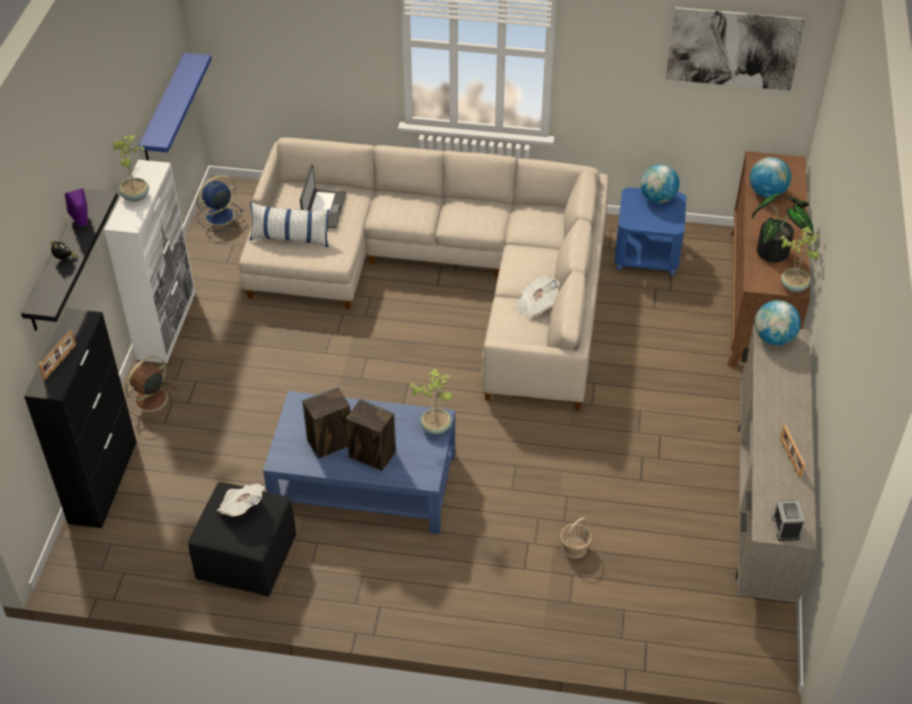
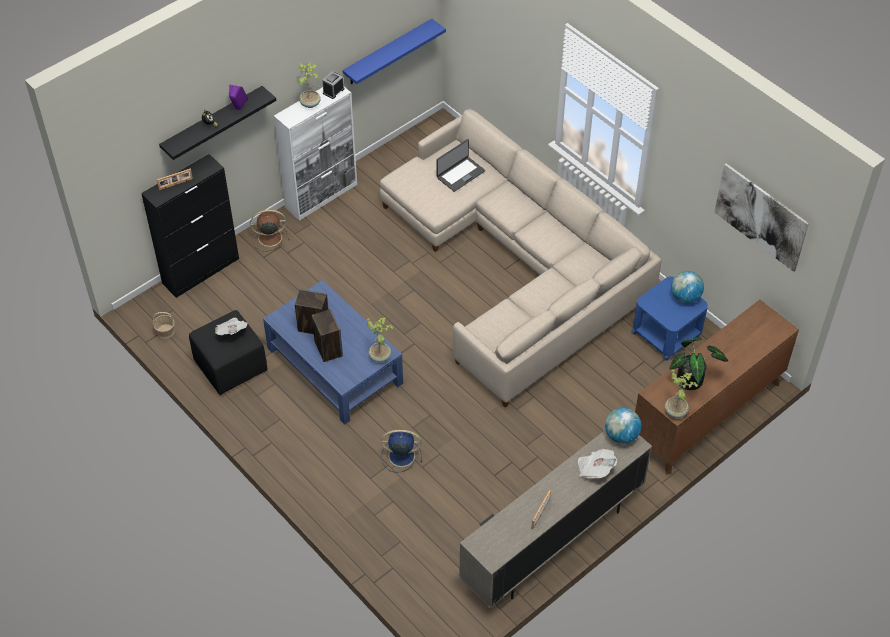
camera: 40 degrees right, 5 degrees up
(218, 216) = (419, 140): blue fan -> blue fan (400, 455)
(290, 238) = (422, 182): pillow -> none
(536, 305) = (522, 319): newspaper -> newspaper (595, 469)
(574, 548) = (410, 486): basket -> basket (165, 331)
(766, 193) = (737, 337): globe -> none
(786, 527) = (488, 550): alarm clock -> alarm clock (333, 91)

